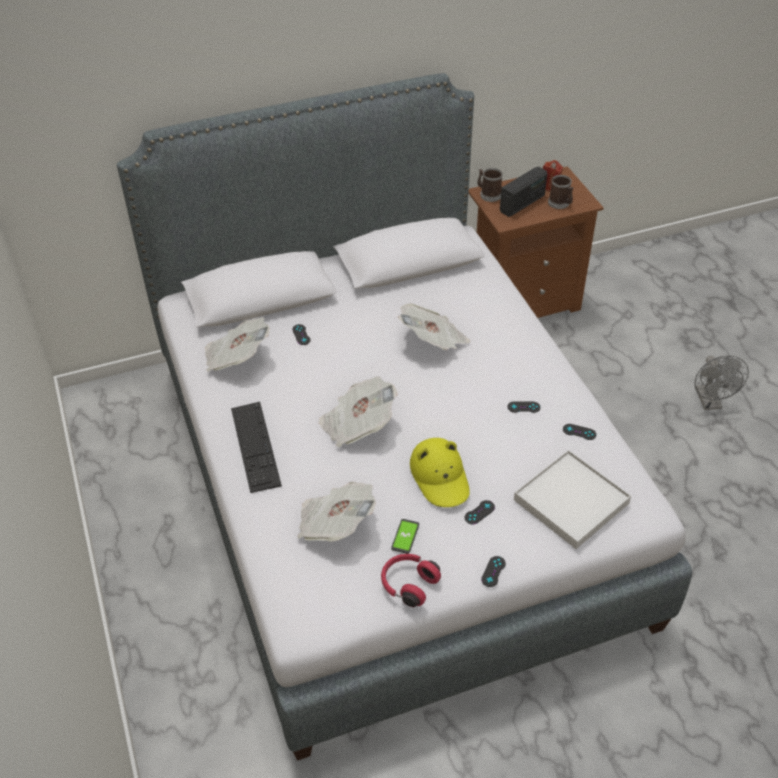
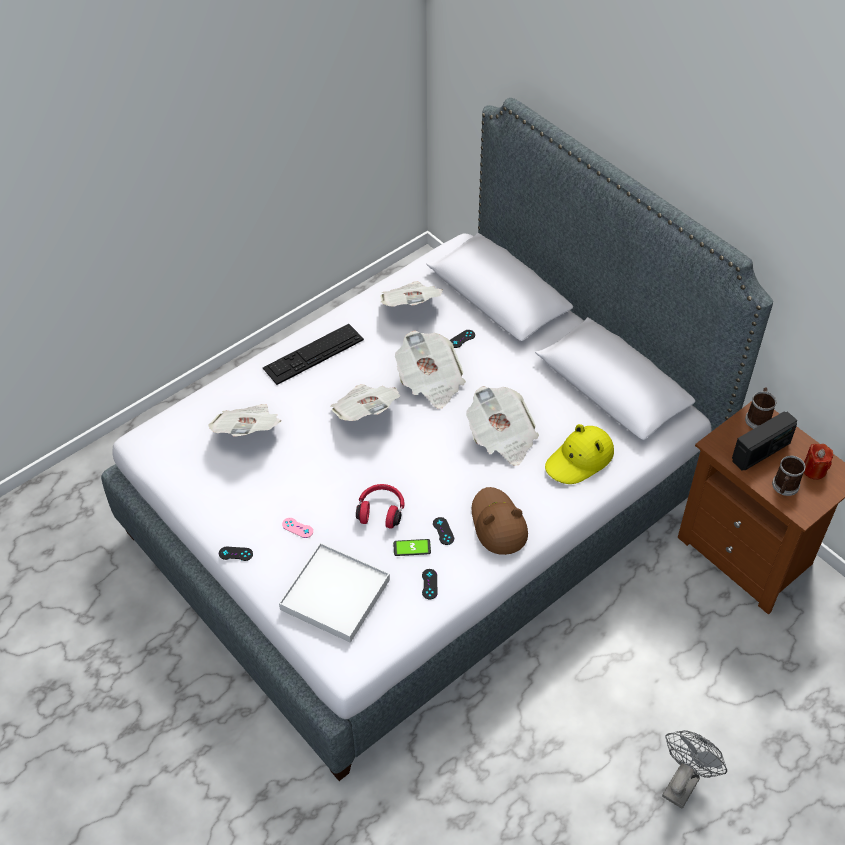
camera: 70 degrees right, 5 degrees up
(343, 369) = (430, 382): none -> newspaper
(405, 536) = (251, 482): phone -> phone (412, 548)
(408, 584) = (203, 498): red headphones -> red headphones (381, 511)
(440, 477) = (327, 488): yellow hat -> yellow hat (579, 460)
(479, 512) = (297, 528): black game controller -> pink game controller
(522, 203) = (761, 452): radio -> radio turned 60 degrees counterclockwise
(529, 370) = (498, 524): none -> brown hat
(710, 402) = (683, 782): grey fan -> grey fan turned 150 degrees clockwise

